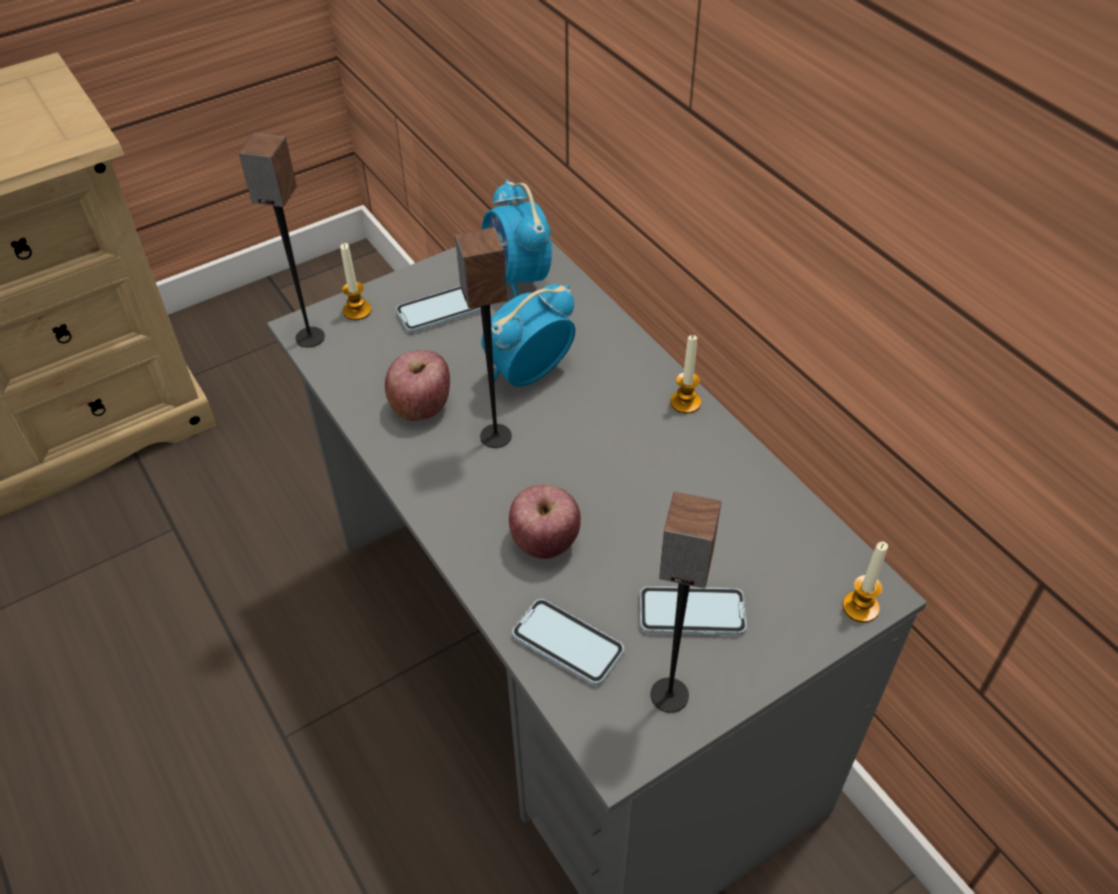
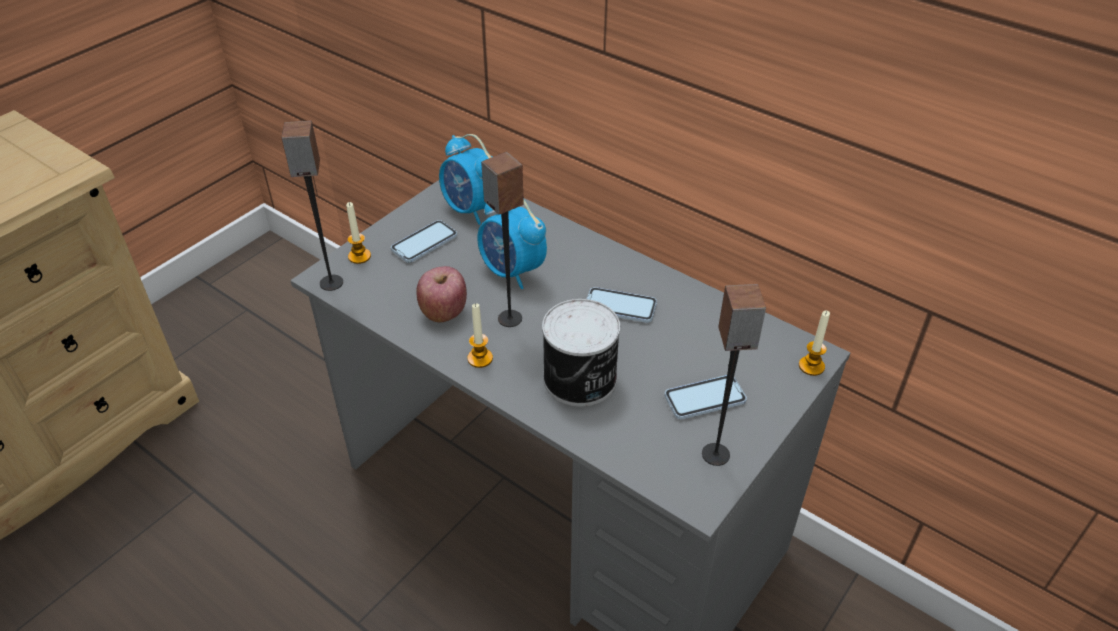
camera: 20 degrees left, 5 degrees down
(528, 373) = (512, 271): alarm clock -> alarm clock turned 75 degrees counterclockwise
(545, 542) = (581, 379): apple -> can
(567, 643) = (630, 441): phone -> phone (620, 307)
(685, 402) = (633, 265): candle -> candle (480, 358)

